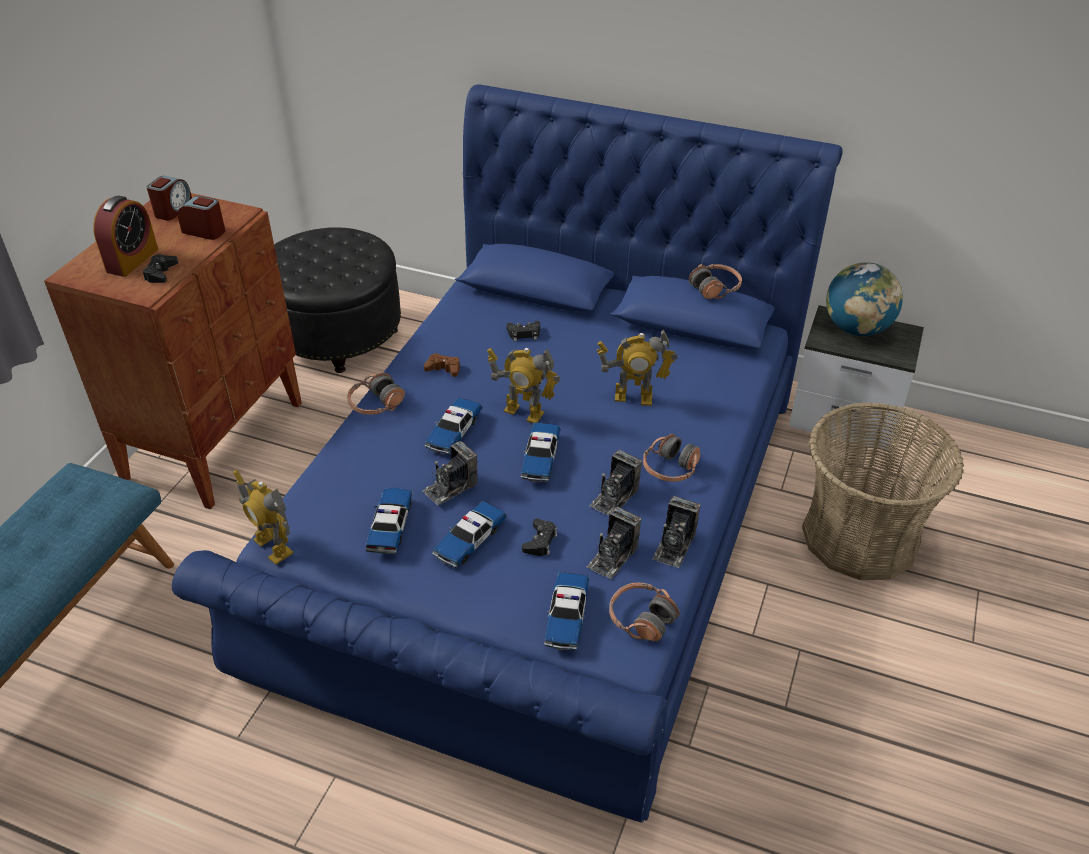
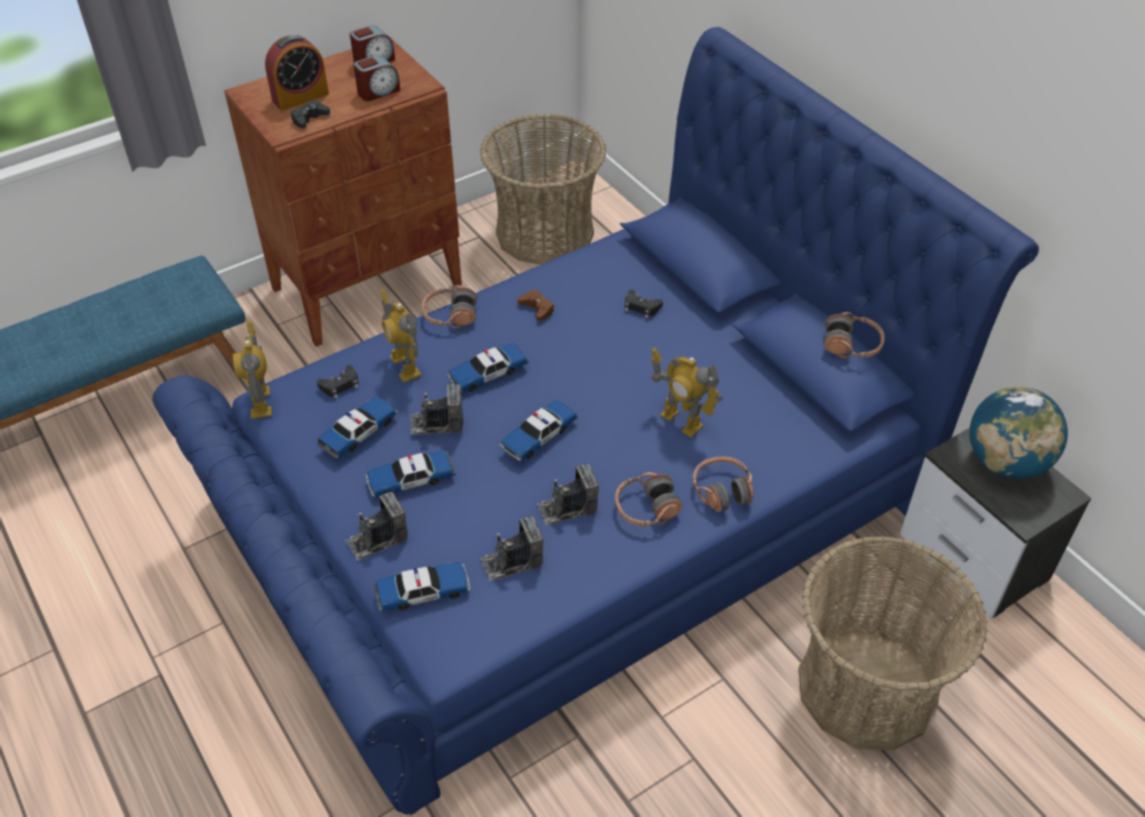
camera: 35 degrees right, 5 degrees up
(205, 231) = (378, 91): alarm clock -> alarm clock turned 90 degrees clockwise
(337, 336) = (545, 233): black ottoman -> basket
(523, 412) = (565, 385): toy robot -> toy robot (405, 366)
(540, 541) = (465, 513): black game controller -> black game controller (340, 385)
(567, 616) = (423, 592): toy car -> toy car turned 150 degrees counterclockwise
(641, 619) = (482, 631): headphones -> headphones (722, 491)
(674, 545) = (576, 583): camera -> camera (377, 539)

